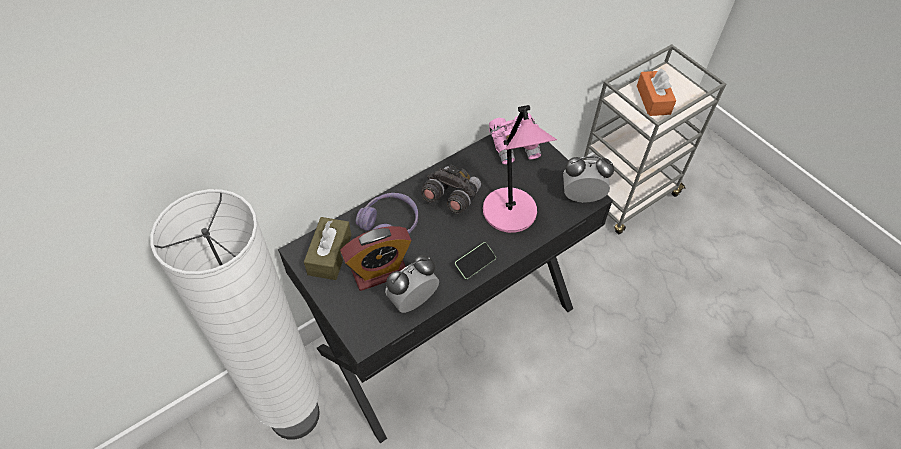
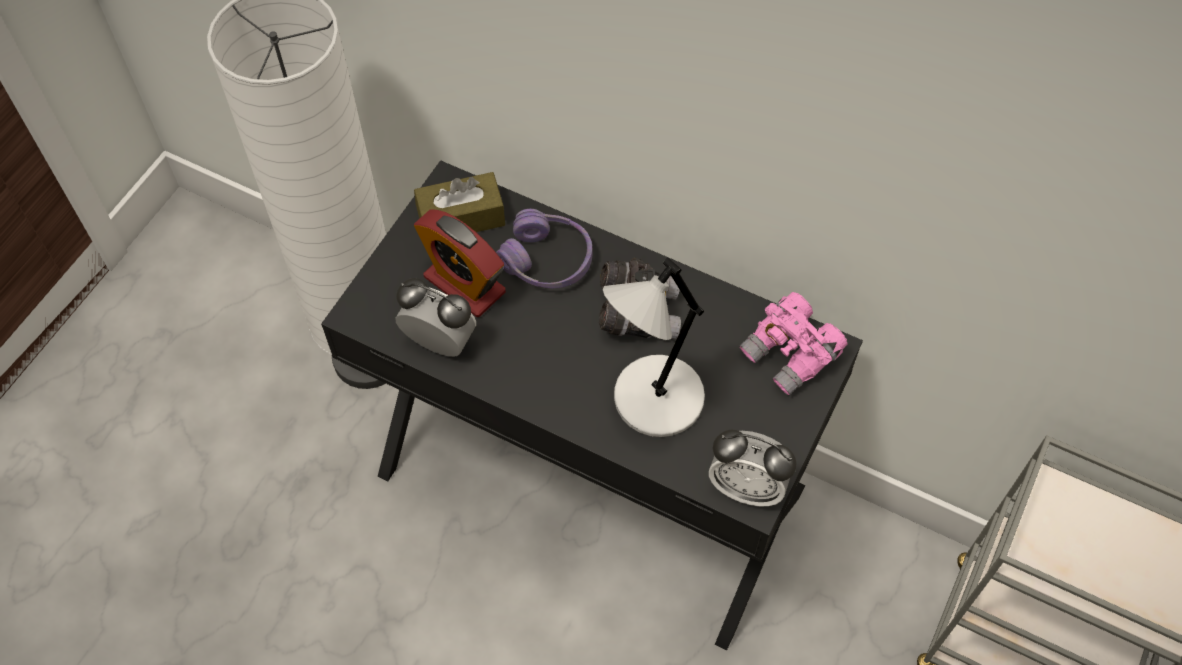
camera: 65 degrees right, 5 degrees up
(475, 264) = (538, 391): phone -> none
(511, 213) = (654, 401): pink table lamp -> grey table lamp
(581, 197) = (746, 487): alarm clock -> alarm clock turned 135 degrees clockwise
(653, 100) = (1093, 545): orange tissue box -> none

